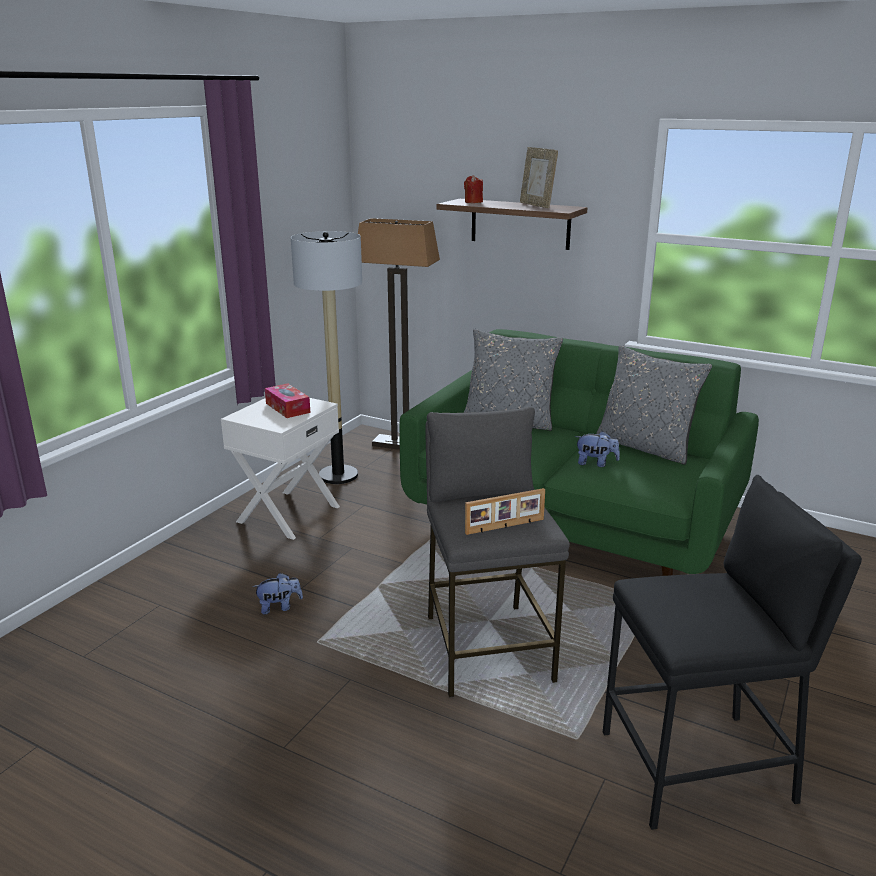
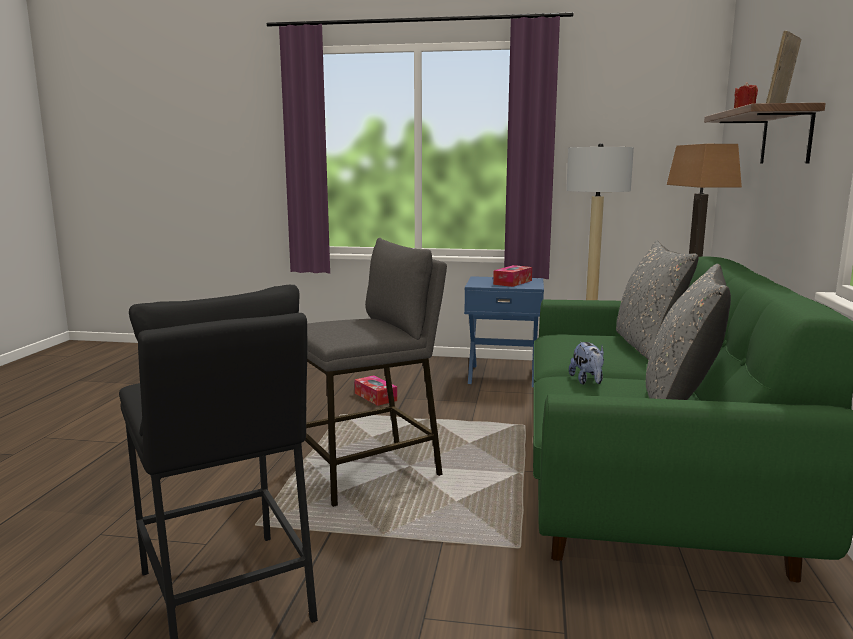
camera: 70 degrees right, 10 degrees down
(279, 607) = (375, 397): plush toy -> tissue box
(287, 513) = (502, 375): white nightstand -> blue nightstand
(505, 527) = (328, 329): picture frame -> none

